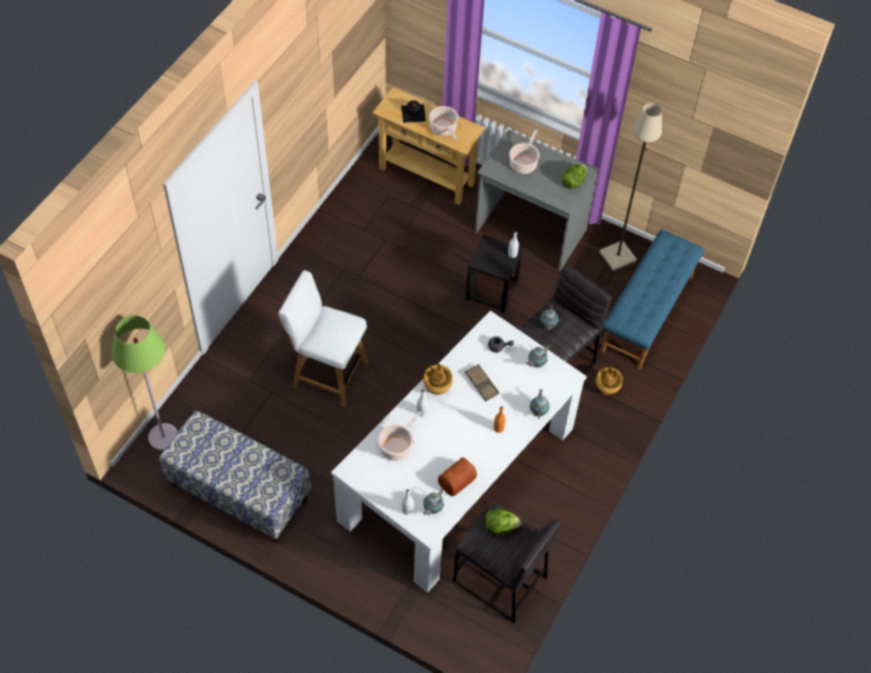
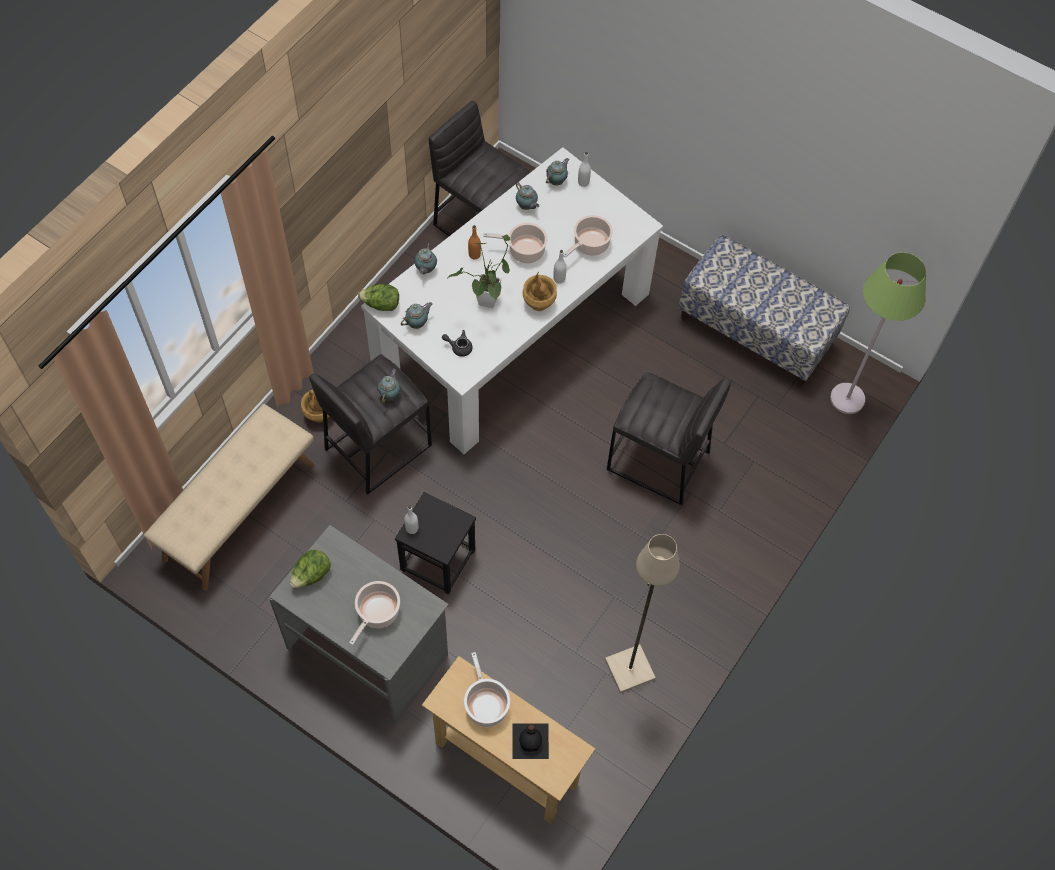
camera: 175 degrees left, 5 degrees up
(327, 373) = (658, 462): white chair -> grey stool
(455, 436) = (524, 250): none -> cooking pot
(458, 480) = (526, 206): bread -> teapot
(481, 384) = (486, 305): brown tray -> potted plant
(500, 526) = (485, 182): lettuce -> lettuce (381, 305)
(617, 256) = (254, 601): beige floor lamp -> beige floor lamp (629, 670)
(647, 313) = (239, 511): blue bench -> beige bench

